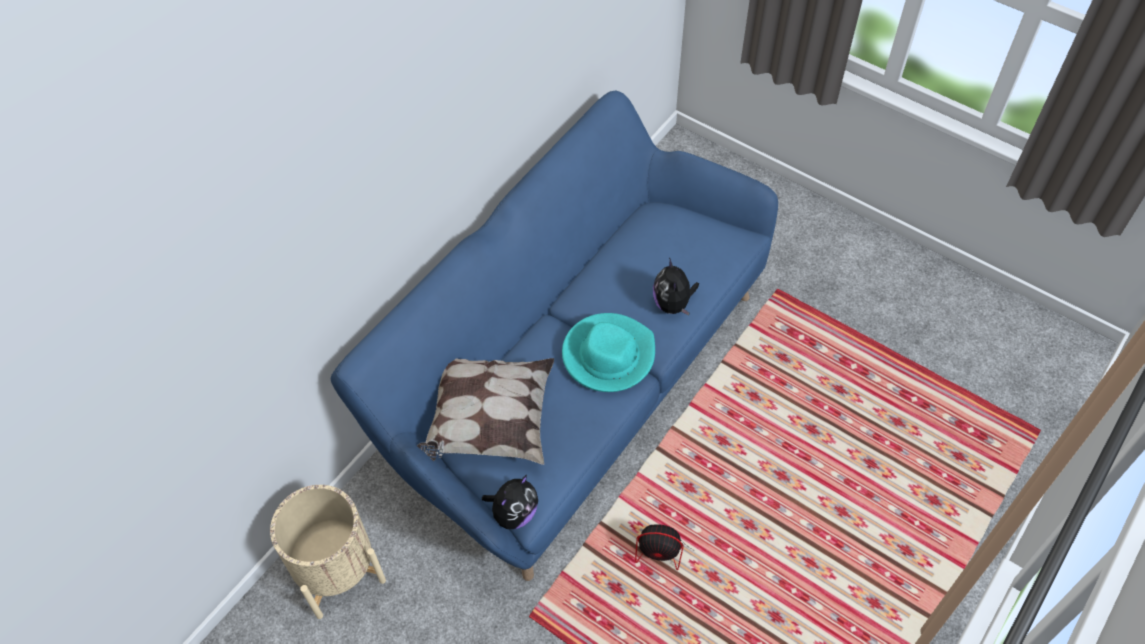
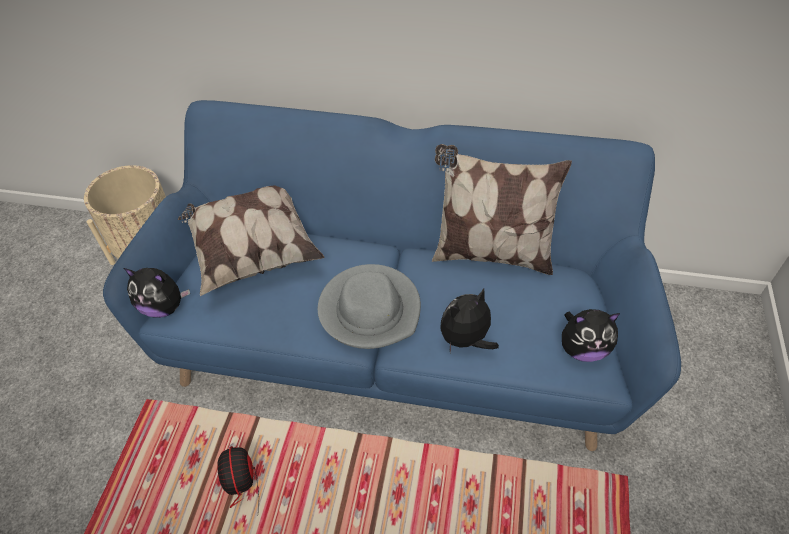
camera: 65 degrees right, 5 degrees down
(596, 251) = (490, 253): none -> pillow
(608, 355) = (370, 309): turquoise hat -> grey hat
(717, 239) = (582, 349): none -> plush toy

